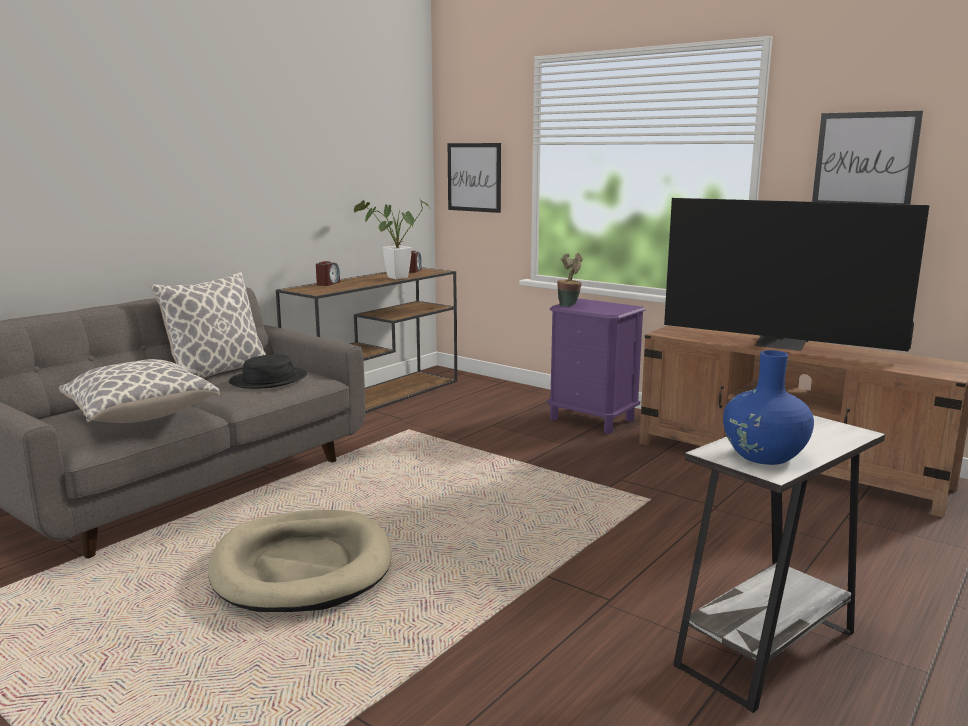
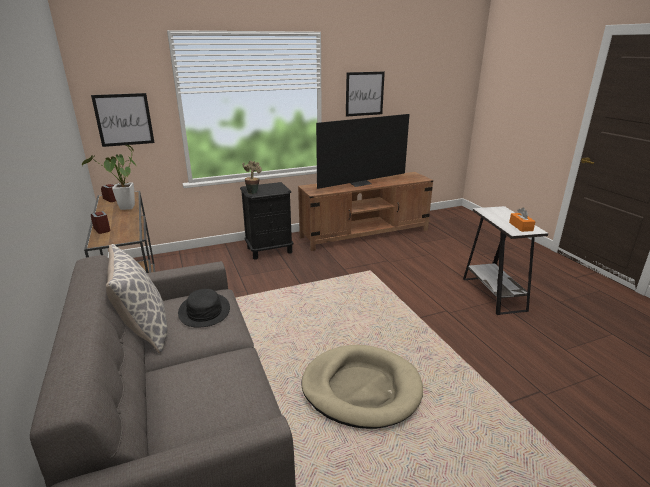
camera: 60 degrees left, 10 degrees up
(141, 416) = (227, 380): pillow -> none
(592, 420) = (270, 250): purple nightstand -> black nightstand
(764, 456) = (521, 226): blue vase -> orange tissue box

